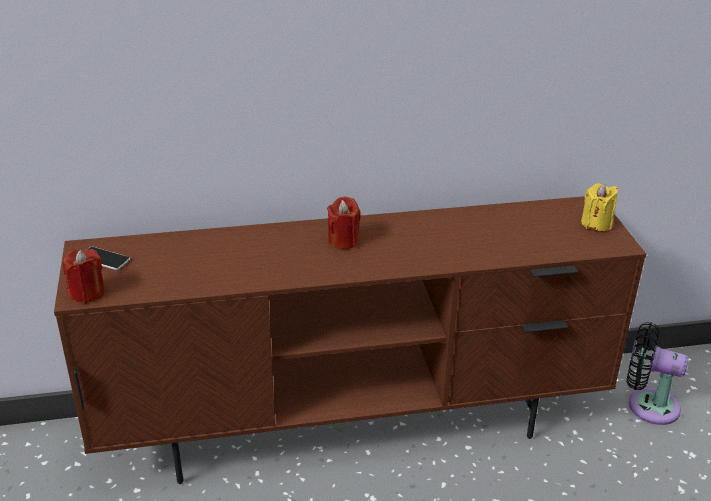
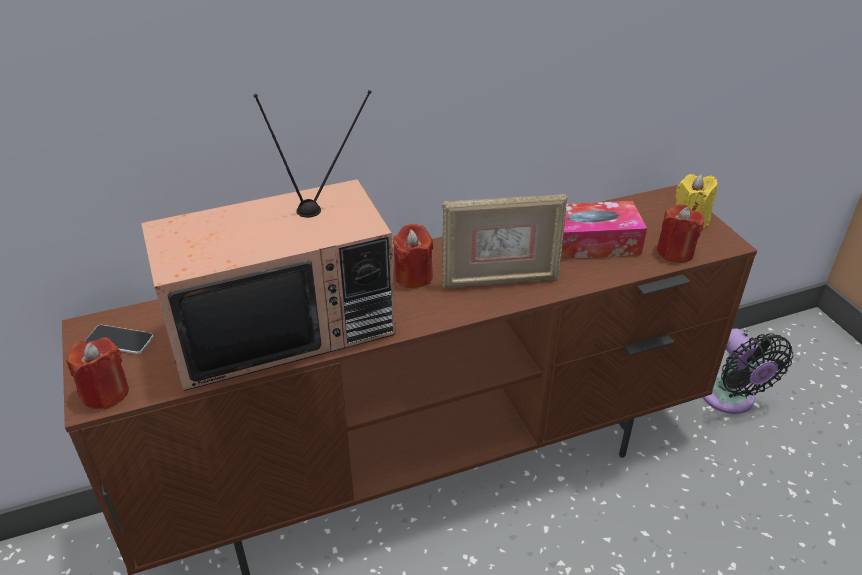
camera: 10 degrees left, 5 degrees up
(230, 264) = (283, 326): none -> television
(413, 251) = (499, 280): none -> picture frame
(499, 232) = (588, 243): none -> tissue box
(572, 247) = (675, 252): none -> red candle
(647, 405) = (730, 399): black fan -> black fan turned 120 degrees counterclockwise

